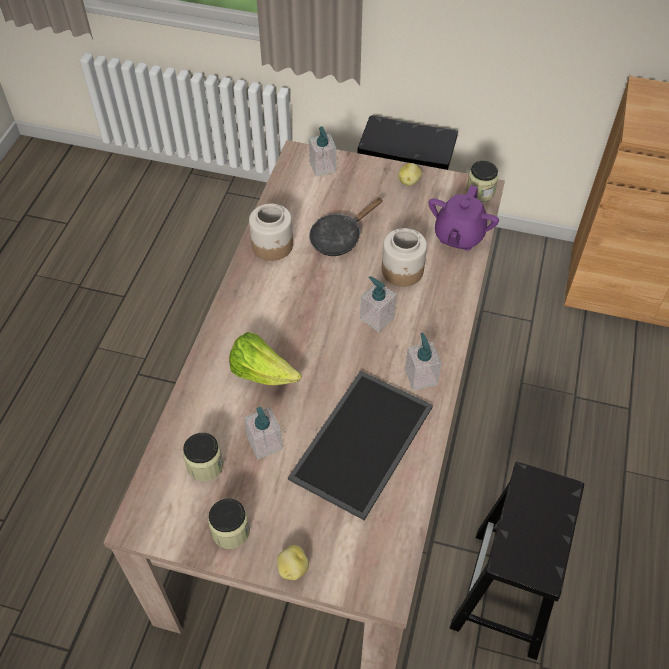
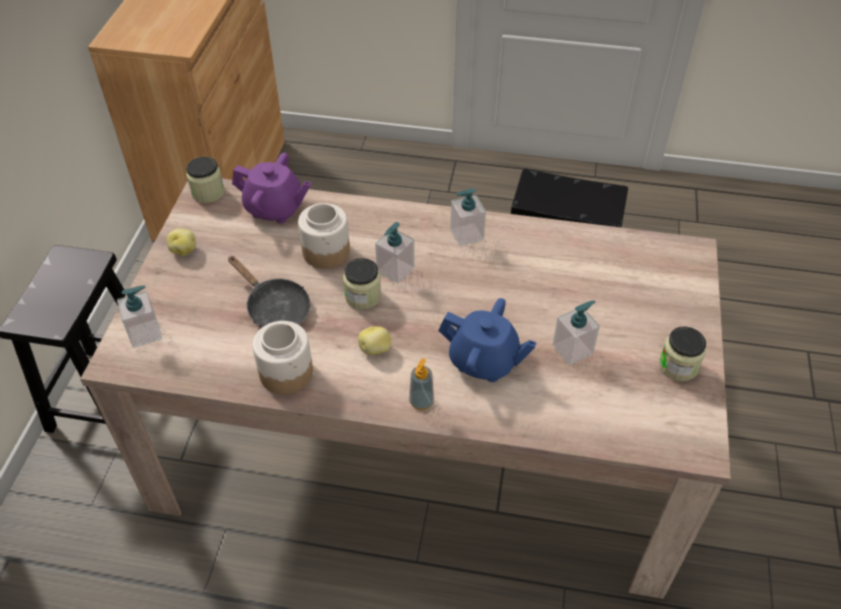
camera: 95 degrees left, 5 degrees down
(205, 465) = (612, 398): jar -> jar (363, 296)
(229, 327) = (421, 402): none -> soap dispenser
(262, 373) = (484, 361): lettuce -> blue teapot
(292, 568) = (697, 315): potato -> potato (376, 349)
(360, 440) = (549, 275): tray -> none

